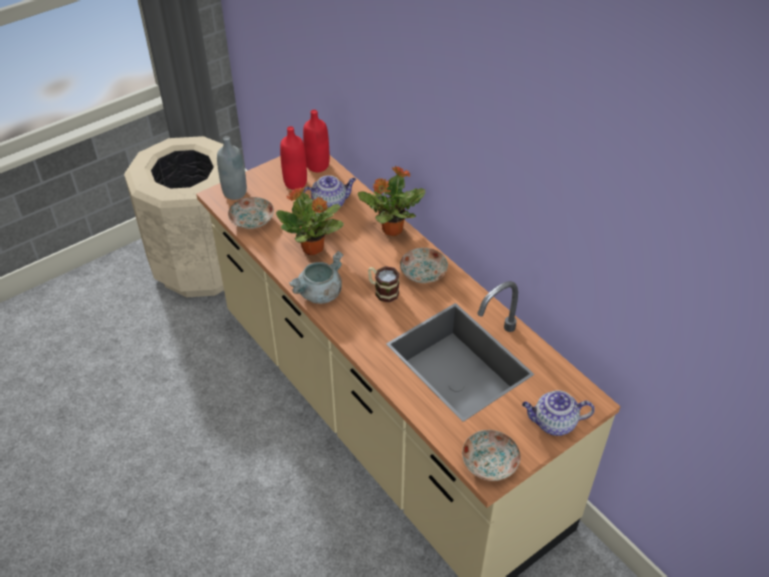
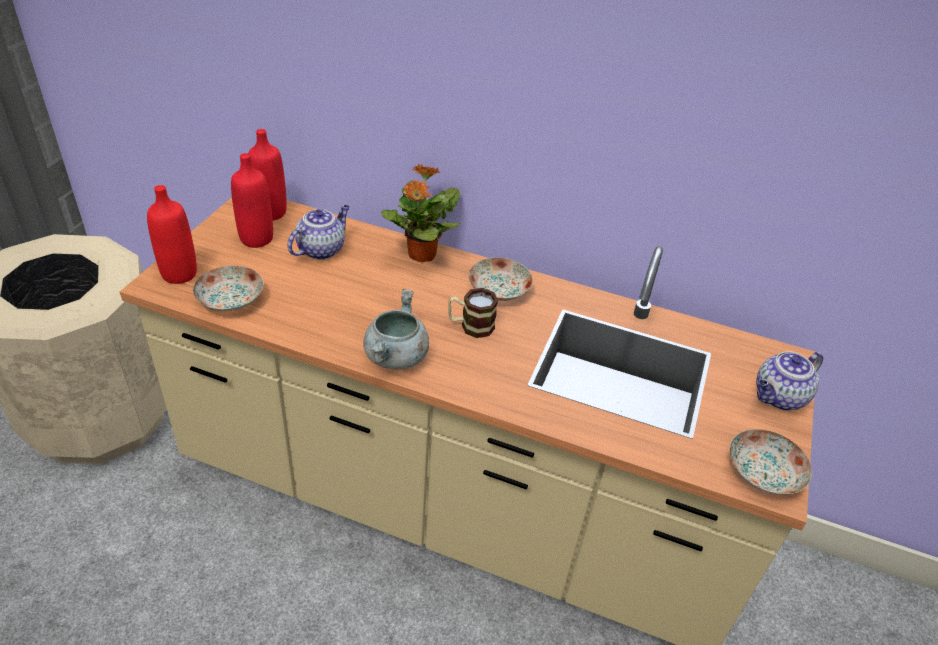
camera: 35 degrees left, 5 degrees down
(235, 193) = (179, 274): grey bottle -> red bottle
(313, 248) = (342, 306): potted plant -> none

